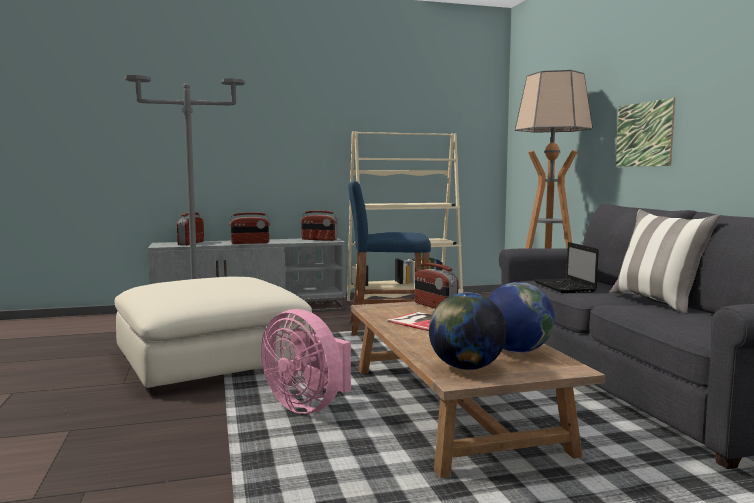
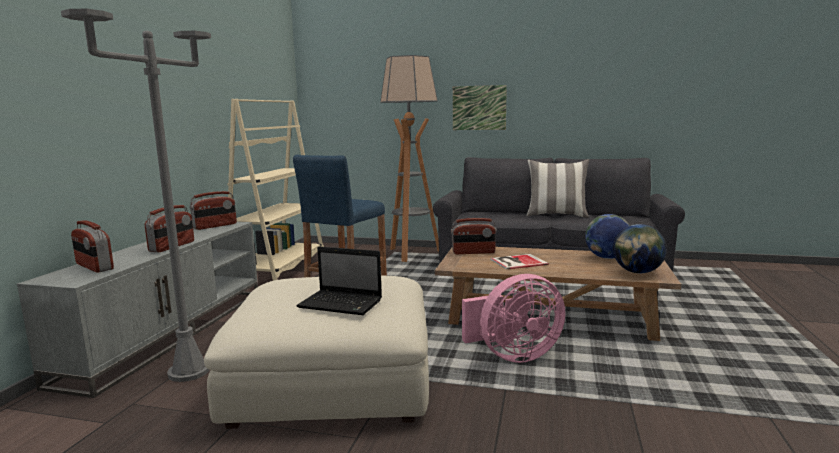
camera: 60 degrees left, 5 degrees up
(565, 287) = (498, 218): laptop -> laptop (342, 304)

